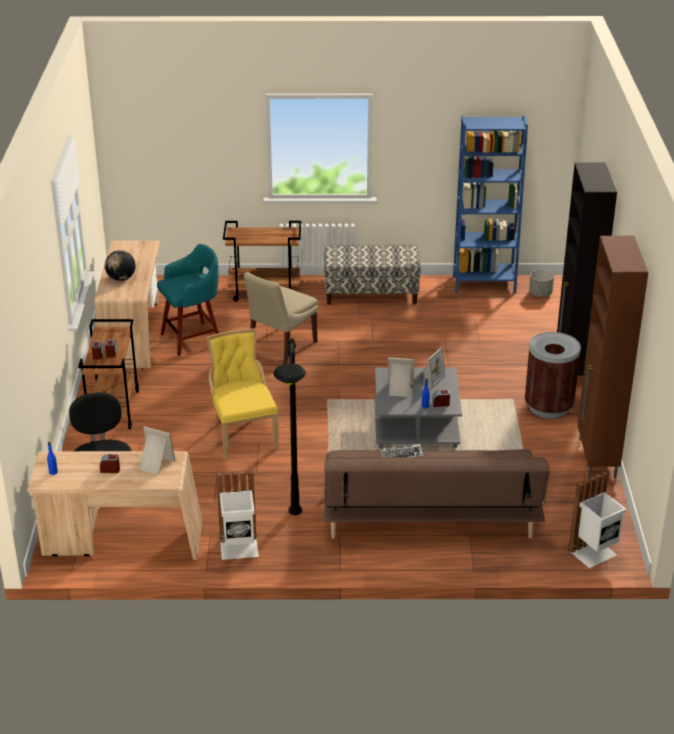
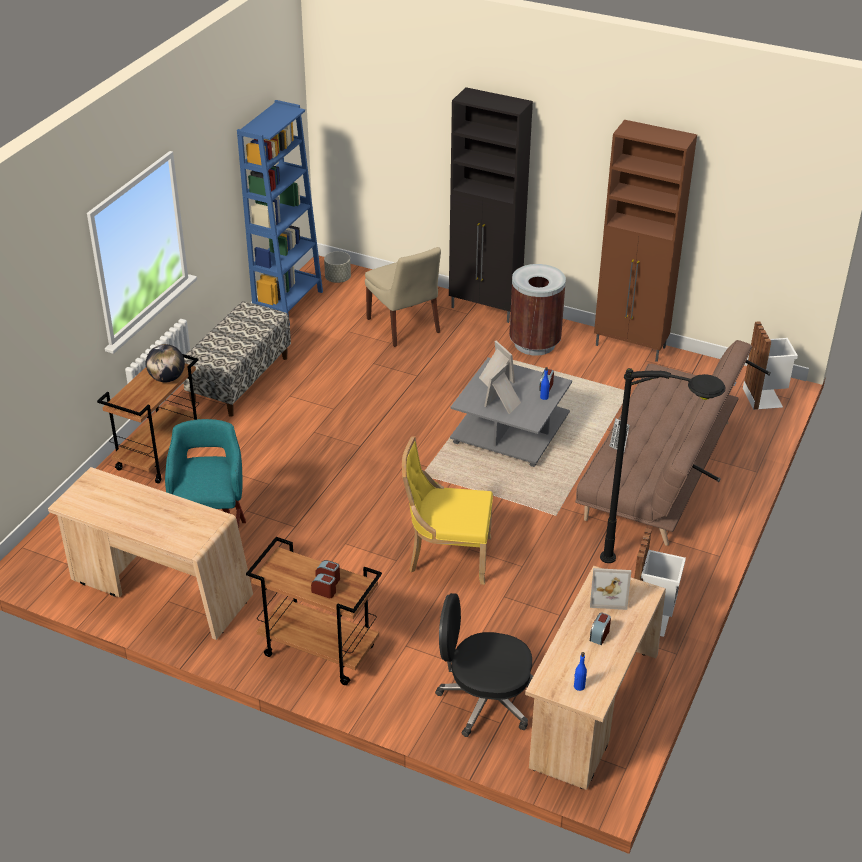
camera: 65 degrees left, 5 degrees up
(121, 278) = (161, 523): globe -> globe (167, 378)
(155, 464) = (608, 596): picture frame -> picture frame turned 135 degrees counterclockwise
(280, 347) = (291, 477): beige chair -> beige chair (404, 327)

